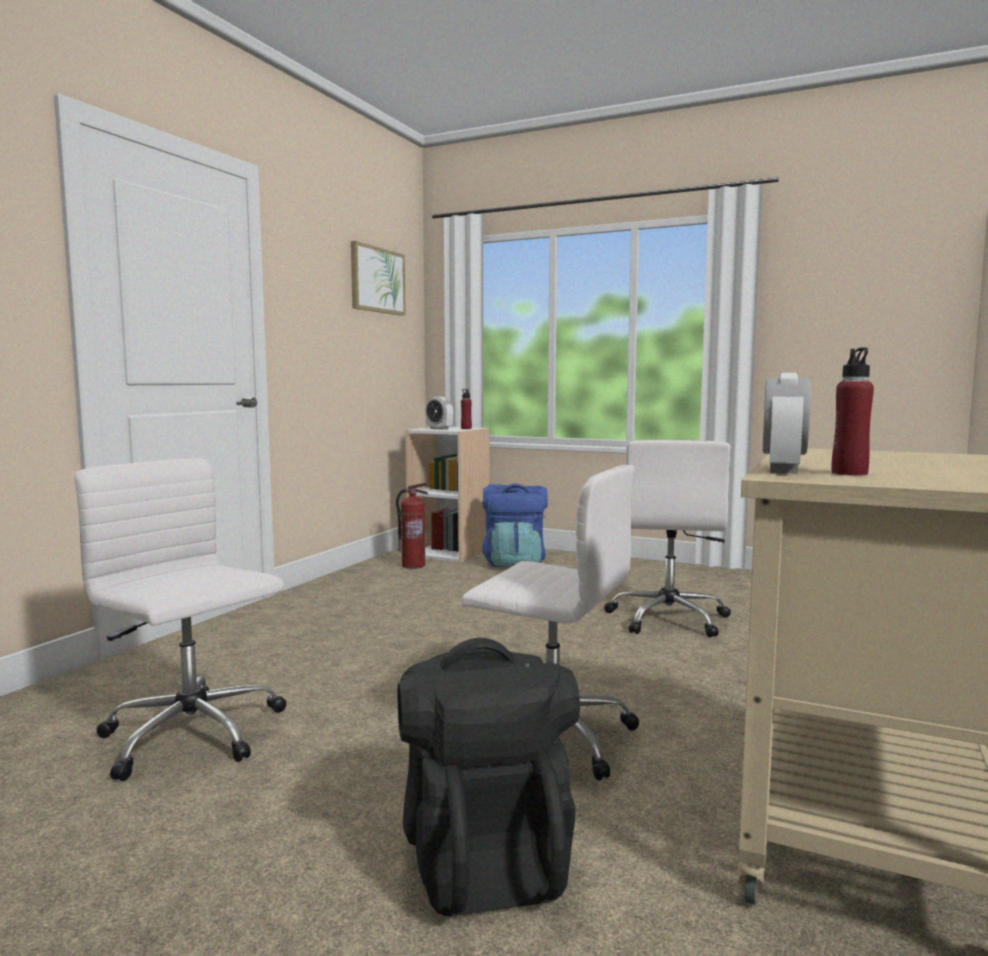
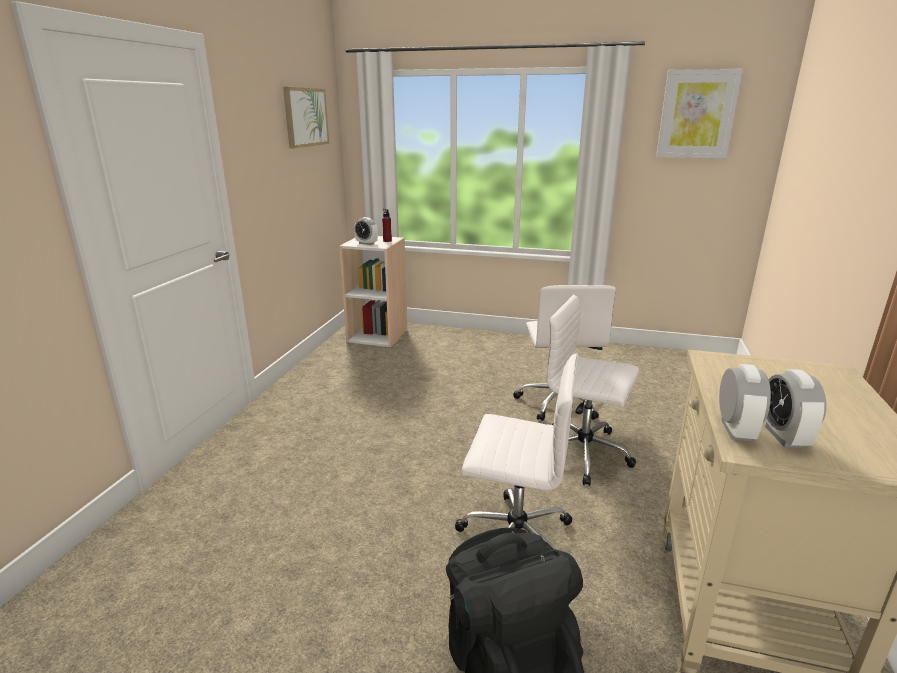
camera: 10 degrees left, 15 degrees up
(194, 735) = (255, 571): white office chair -> white office chair (585, 454)
(413, 565) = (355, 353): fire extinguisher -> none
(514, 563) = (431, 345): blue backpack -> none
(849, 473) = (783, 436): red bottle -> alarm clock
(856, 261) = (697, 114): none -> picture

